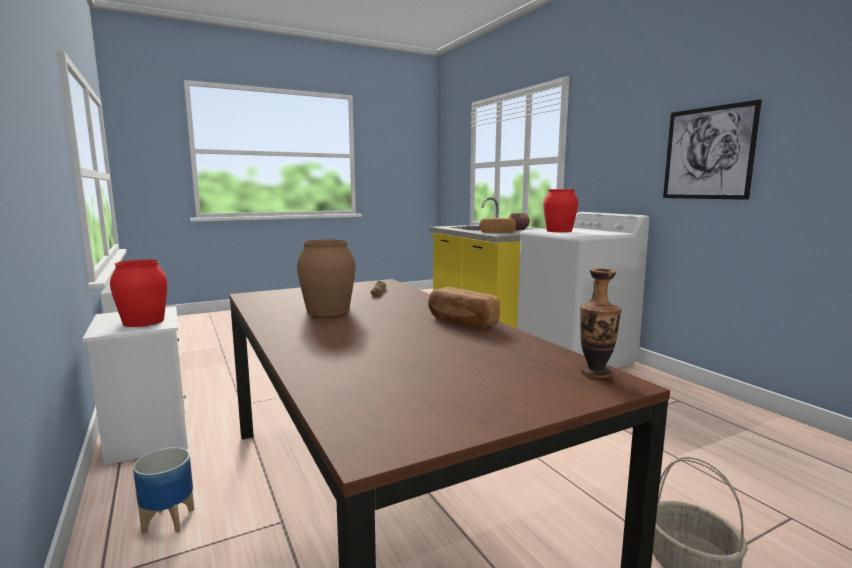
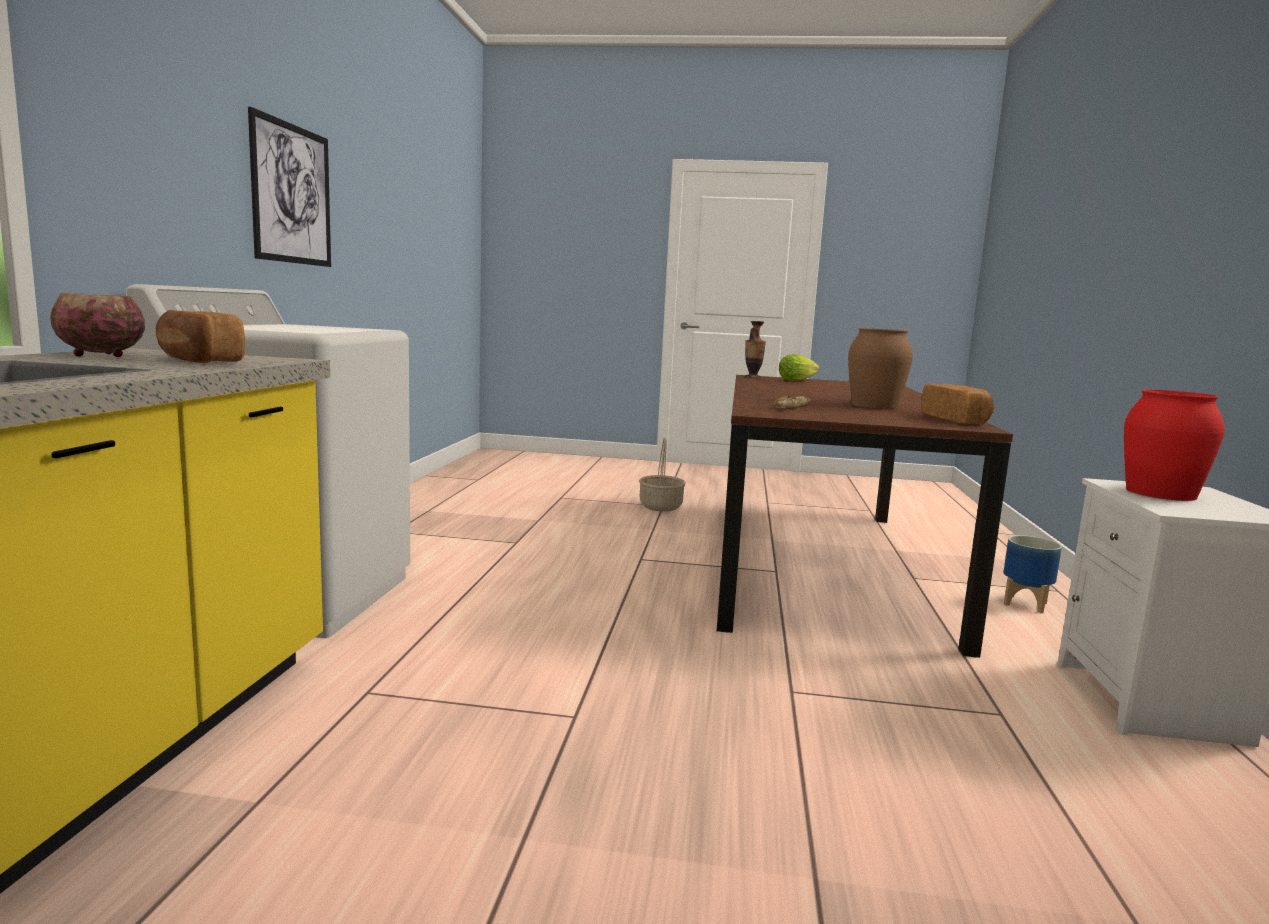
camera: 145 degrees left, 0 degrees up
(461, 322) = (766, 389): bread -> bread (955, 420)
(525, 386) = (798, 380): none -> lettuce
(559, 231) = (323, 330): red vase -> none

